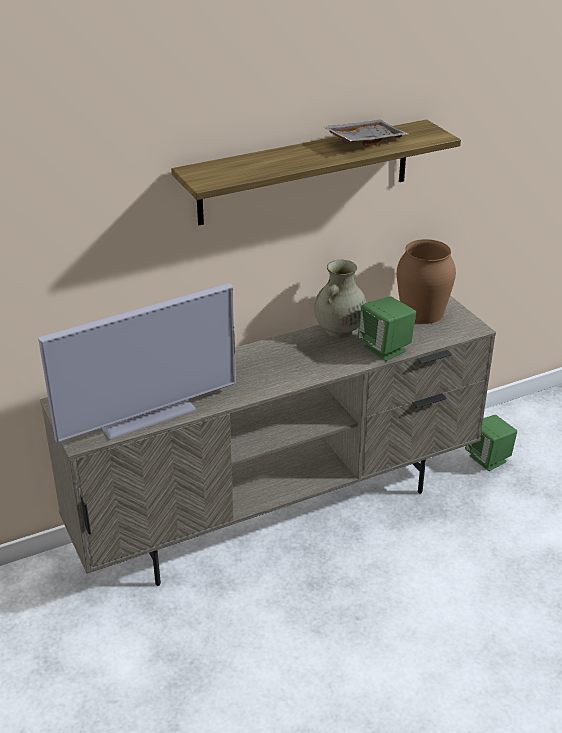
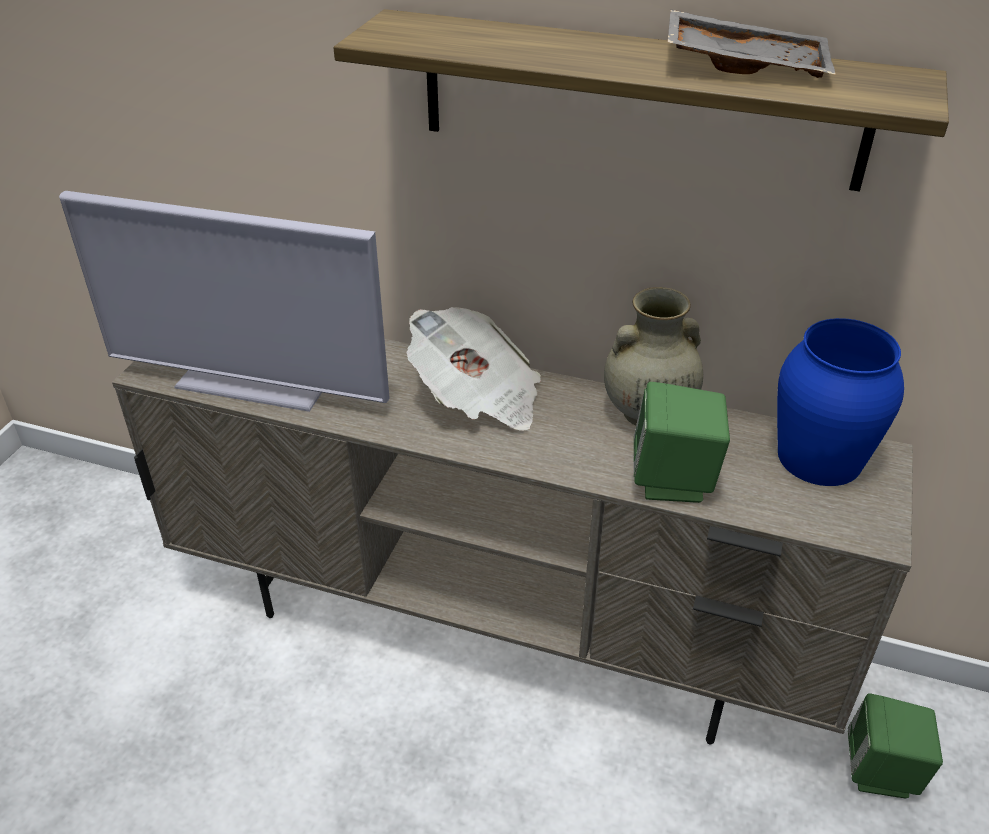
camera: 45 degrees right, 5 degrees up
(262, 362) = (477, 397): none -> newspaper
(422, 312) = (820, 458): brown vase -> blue vase

